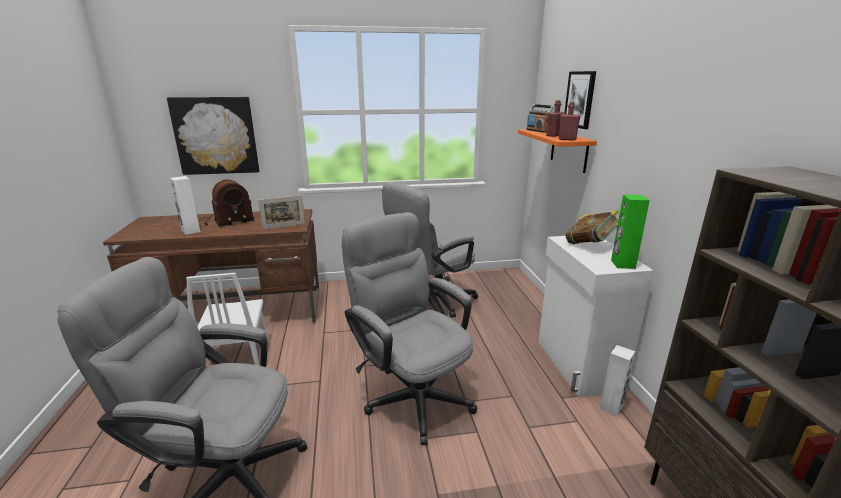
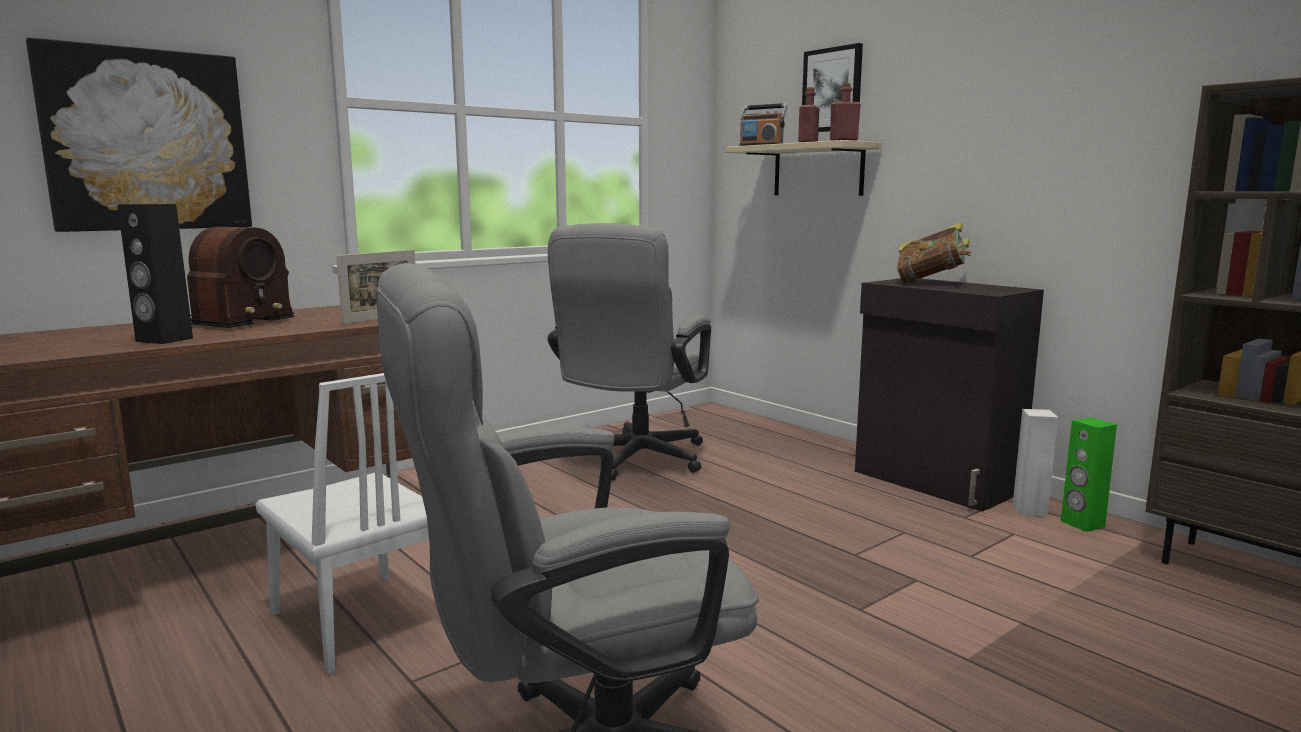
camera: 30 degrees left, 10 degrees down
(190, 231) = (164, 340): white speaker -> black speaker
(412, 393) = (765, 568): grey office chair -> none
(569, 150) = (818, 170): orange shelf -> beige shelf
(577, 365) = (935, 482): white cabinet -> black cabinet
(622, 264) = (1003, 289): green speaker -> green speaker (1082, 524)

